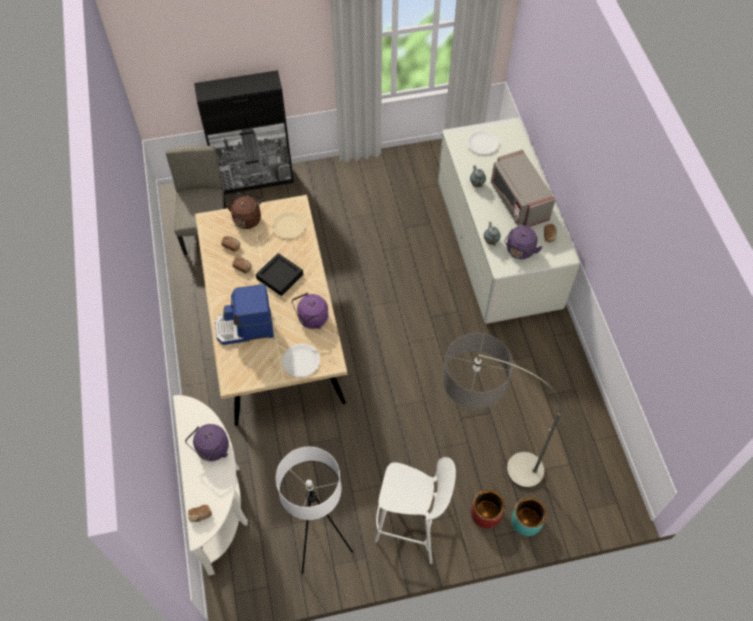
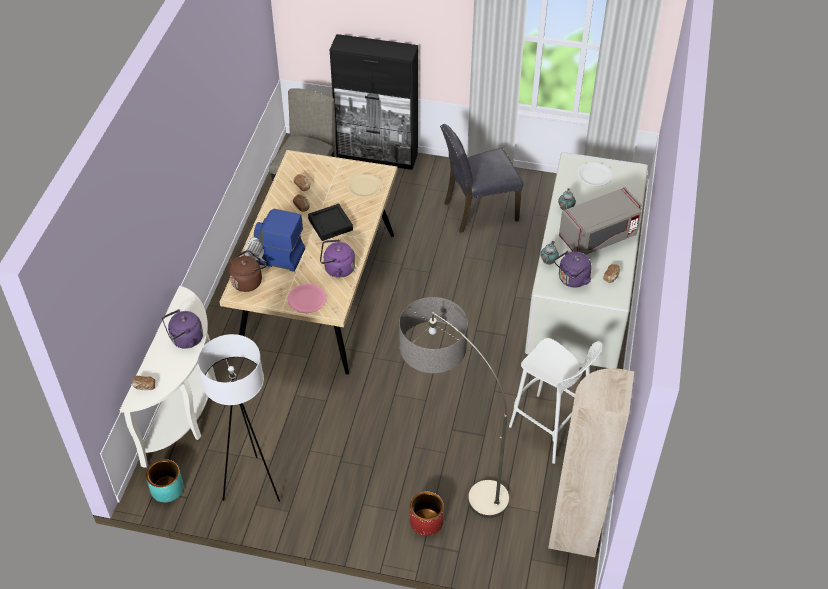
camera: 25 degrees right, 10 degrees down
(247, 218) = (331, 168): brown kettle -> brown kettle (248, 281)
(301, 361) = (307, 299): white plate -> pink plate
(372, 202) = (478, 211): none -> grey chair
(411, 525) = (348, 501): white stool -> white stool (550, 427)
(518, 201) = (599, 236): grey microwave -> grey microwave turned 120 degrees counterclockwise
(526, 521) = (462, 544): turquoise planter -> turquoise planter (167, 489)
(610, 474) = (575, 538): none -> beige bookcase

